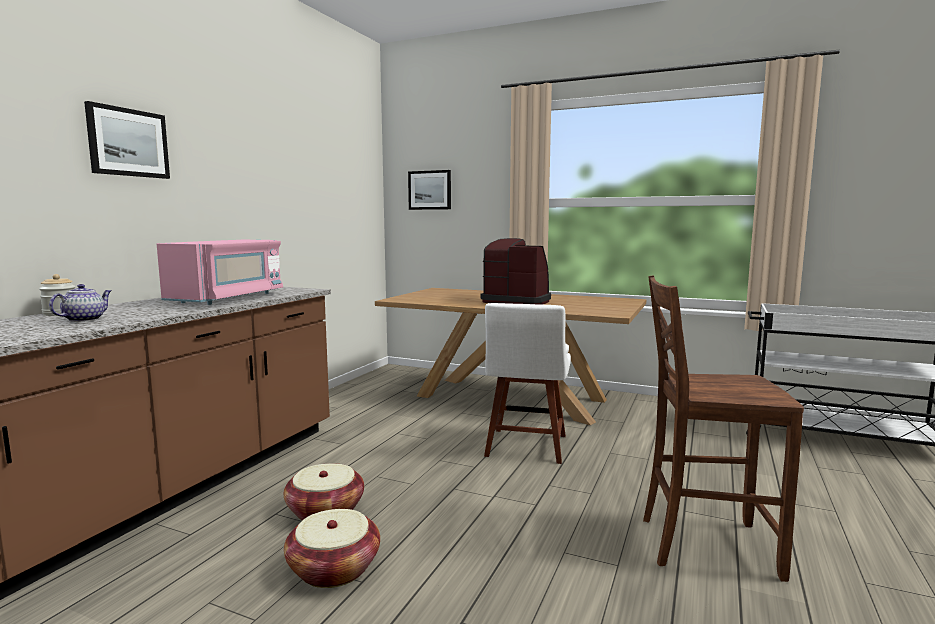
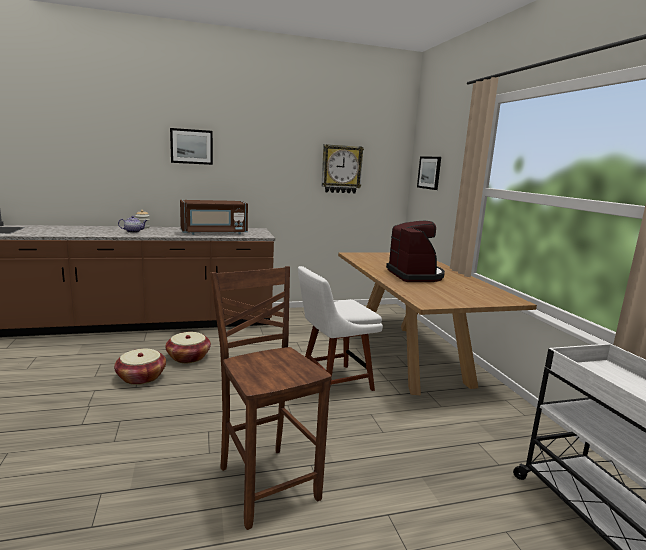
camera: 50 degrees right, 5 degrees up
(228, 298) = (214, 233): pink microwave -> brown microwave
(326, 188) = (341, 169): none -> wall clock

